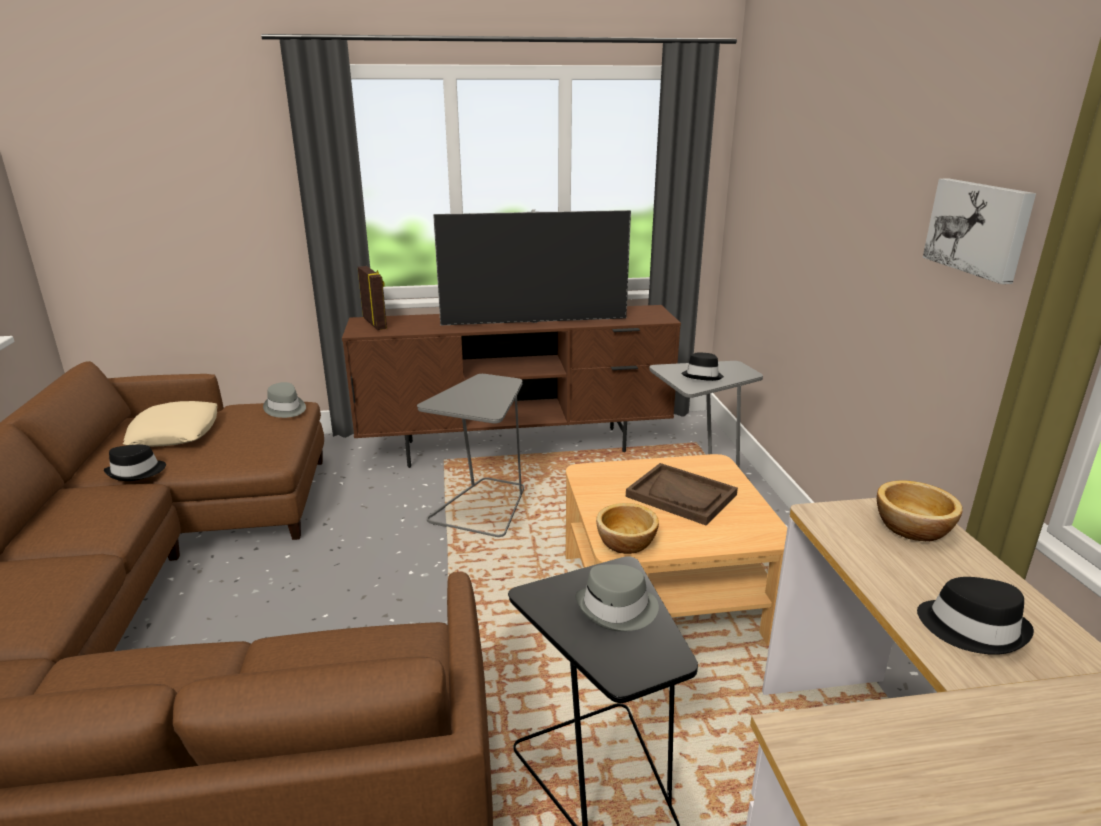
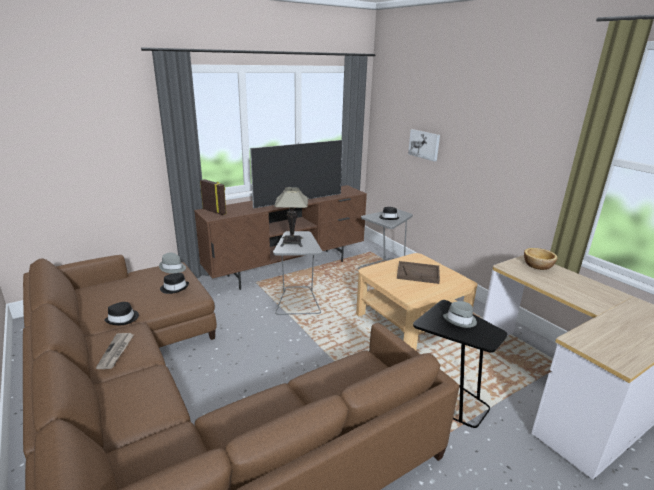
camera: 25 degrees left, 0 degrees up
(72, 519) = (116, 352): none -> newspaper
(175, 433) = (120, 293): beige pillow -> none
(468, 393) = (292, 242): none -> table lamp
(627, 543) = (416, 297): bowl -> none
(972, 627) = (585, 294): black hat -> black hat (174, 288)
(979, 228) = (534, 146): picture -> picture (424, 144)

